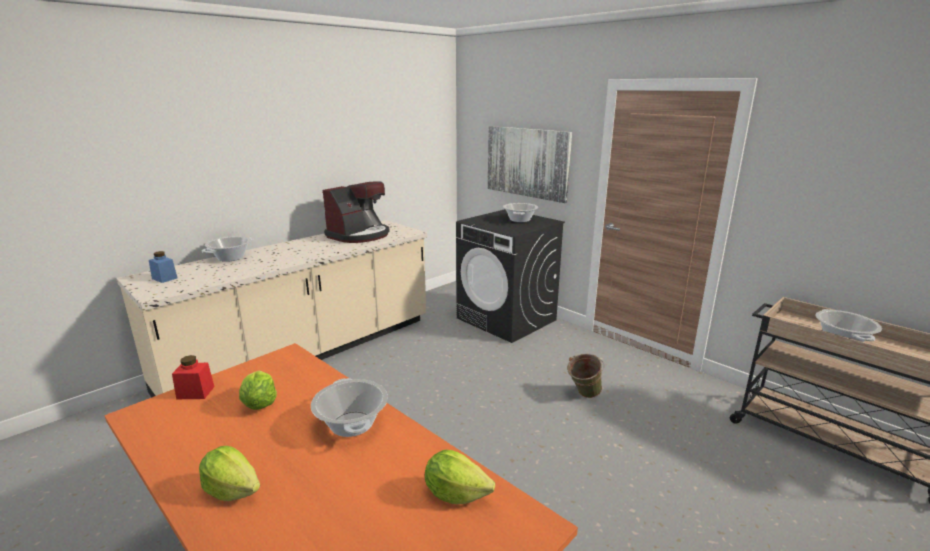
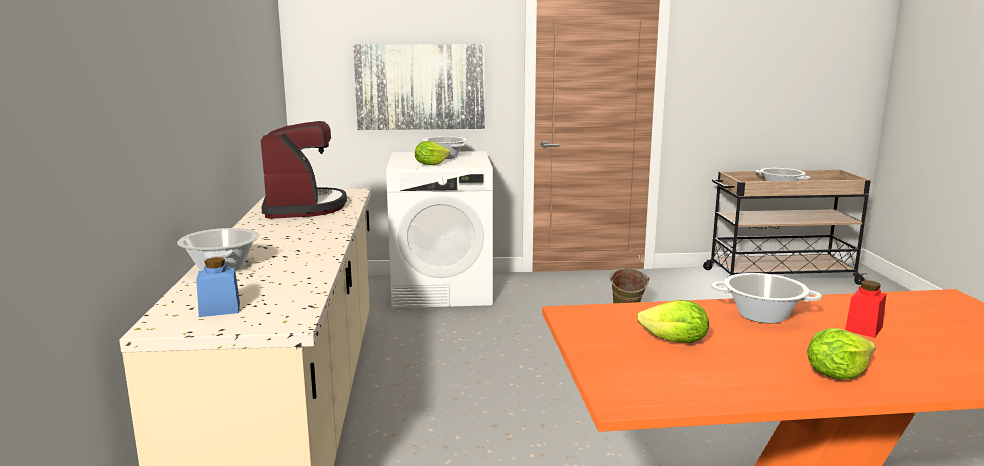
camera: 50 degrees left, 5 degrees down
(195, 392) = (606, 366): red jar -> red jar (864, 328)
(456, 493) = (898, 306): lettuce -> lettuce (430, 164)
(507, 319) = (442, 290): black washing machine -> white washing machine

